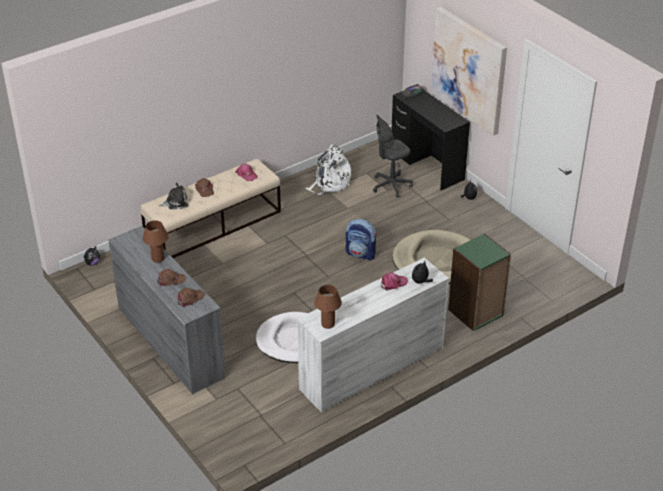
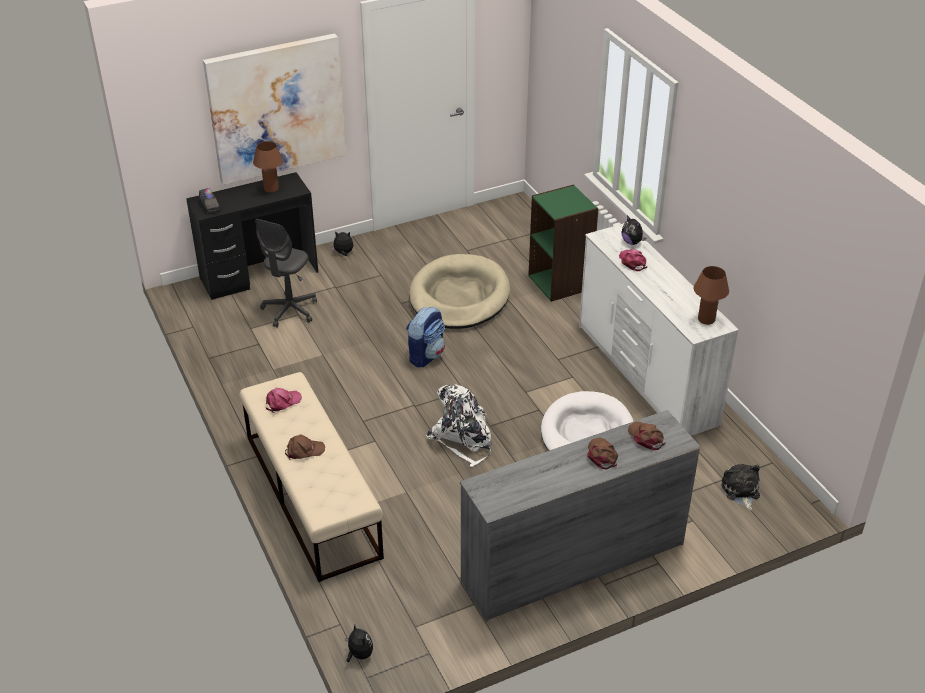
camera: 80 degrees left, 0 degrees up
(158, 259) = (548, 466): brown table lamp -> brown table lamp (271, 189)
(175, 202) = (324, 486): plush toy -> plush toy (740, 491)
(330, 183) = (259, 364): white backpack -> white backpack (463, 439)
(391, 186) = (290, 310): grey office chair -> grey office chair turned 45 degrees clockwise

